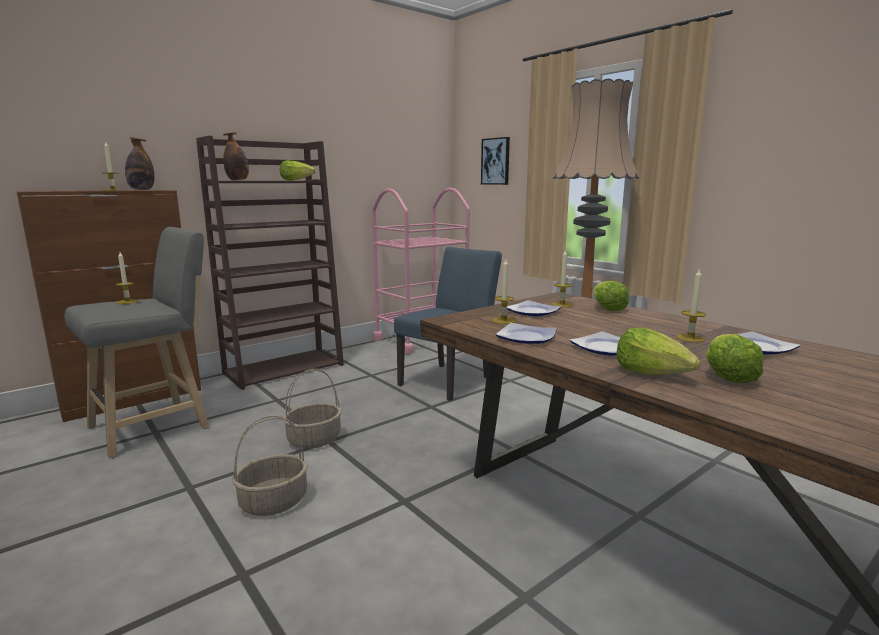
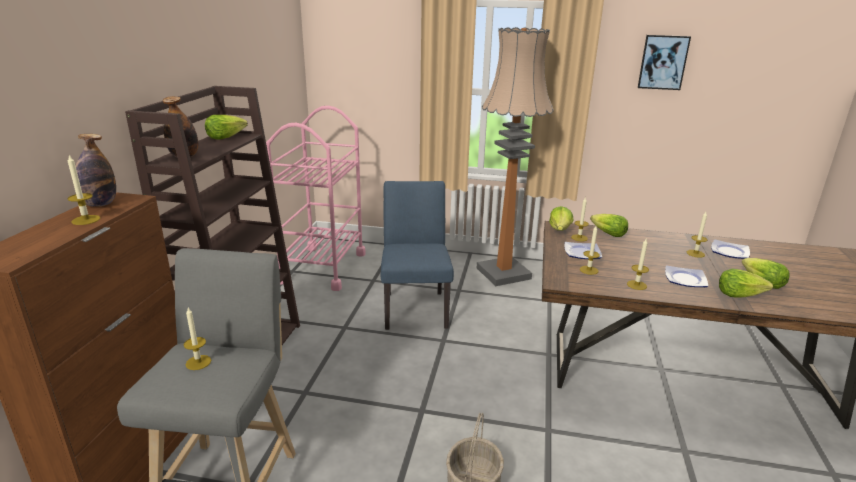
camera: 40 degrees left, 10 degrees up
(314, 440) = (409, 416): basket -> none
(496, 161) = (369, 74): picture -> picture (663, 62)
(527, 338) = (636, 285): plate -> candle
(556, 298) = (560, 229): none -> lettuce

